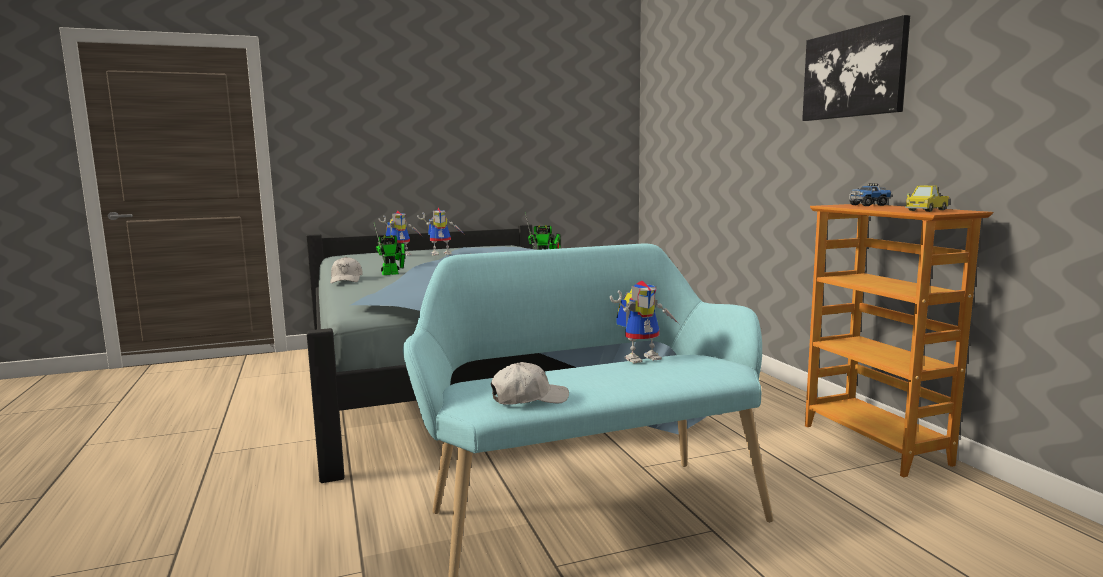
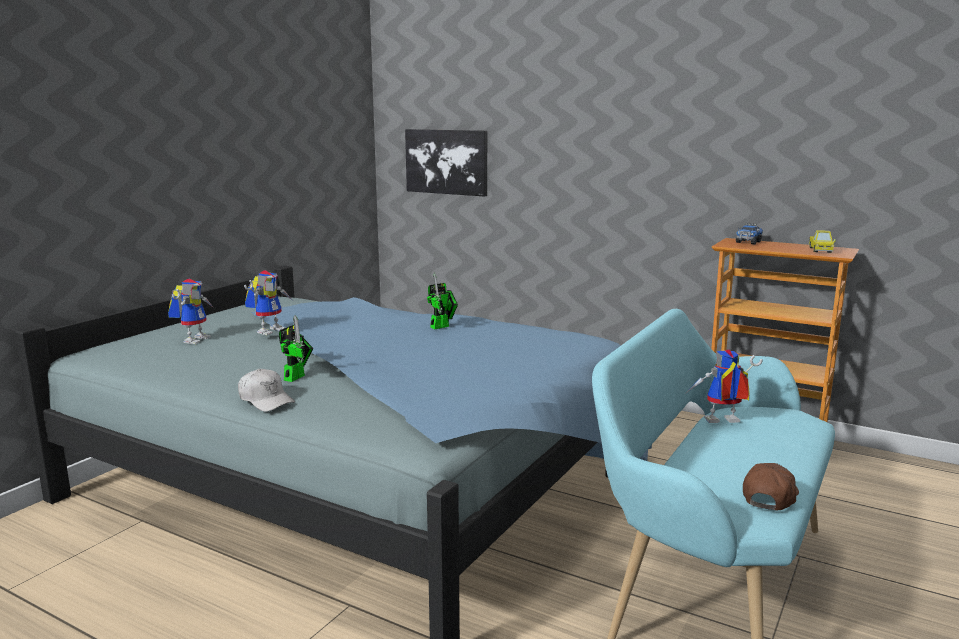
camera: 40 degrees left, 5 degrees up
(529, 398) = (770, 496): white cap -> brown cap
(642, 357) = (720, 422): toy robot -> toy robot turned 120 degrees counterclockwise
(854, 73) = (709, 120): picture -> picture (447, 161)

